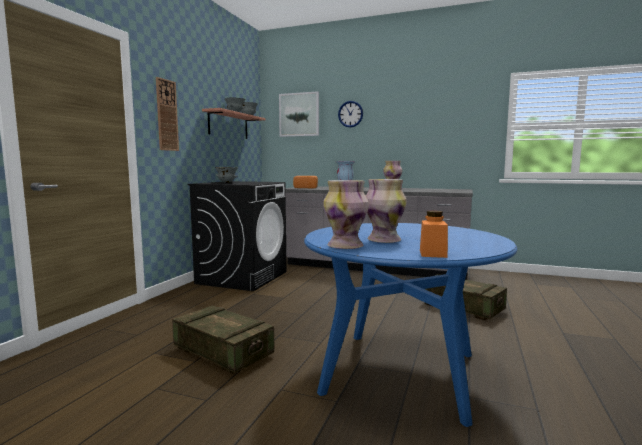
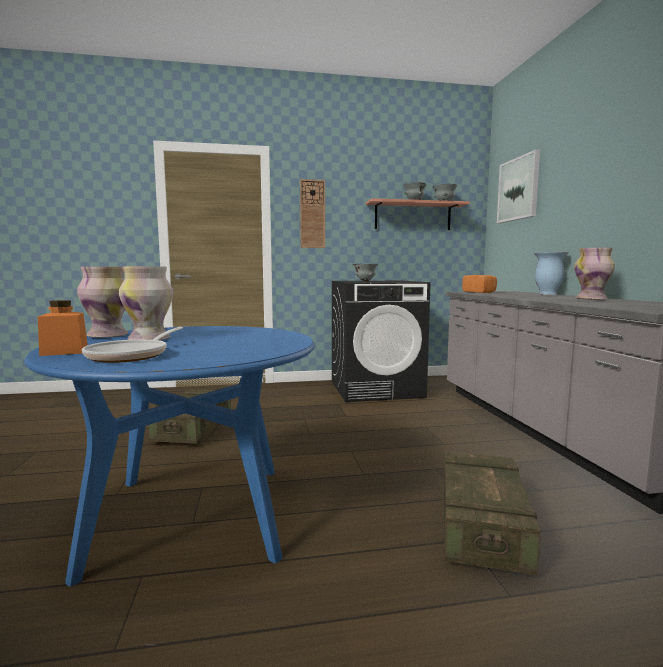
camera: 60 degrees right, 0 degrees up
(350, 114) = (573, 174): wall clock -> none
(461, 244) = (132, 355): none -> frying pan

